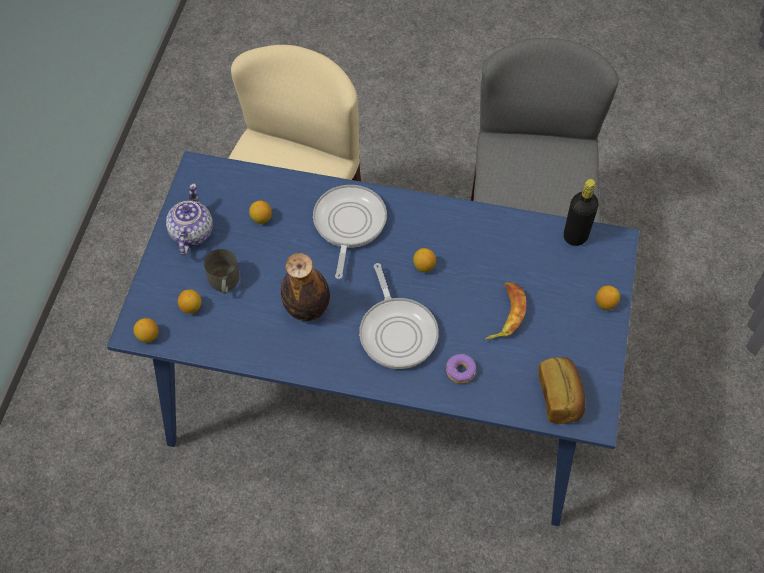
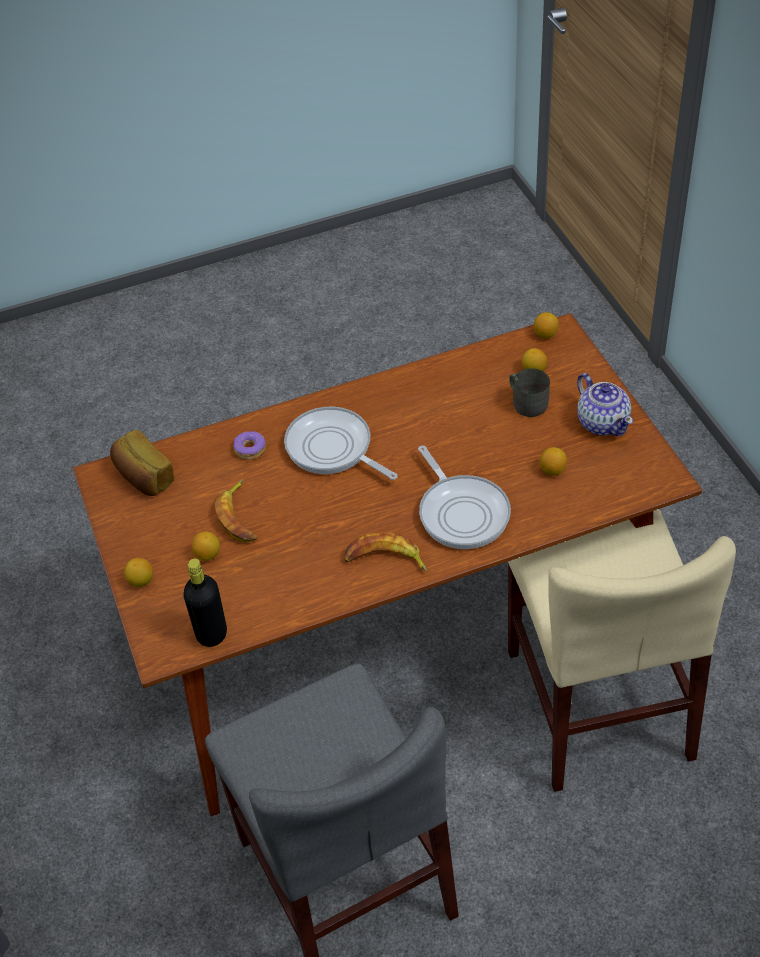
camera: 150 degrees right, 10 degrees down
(307, 308) = (431, 423): bottle -> none
(380, 389) = (393, 629): blue dining table -> brown dining table
(424, 266) = (352, 515): lemon -> lemon (208, 554)
(426, 221) = (385, 560): none -> banana

